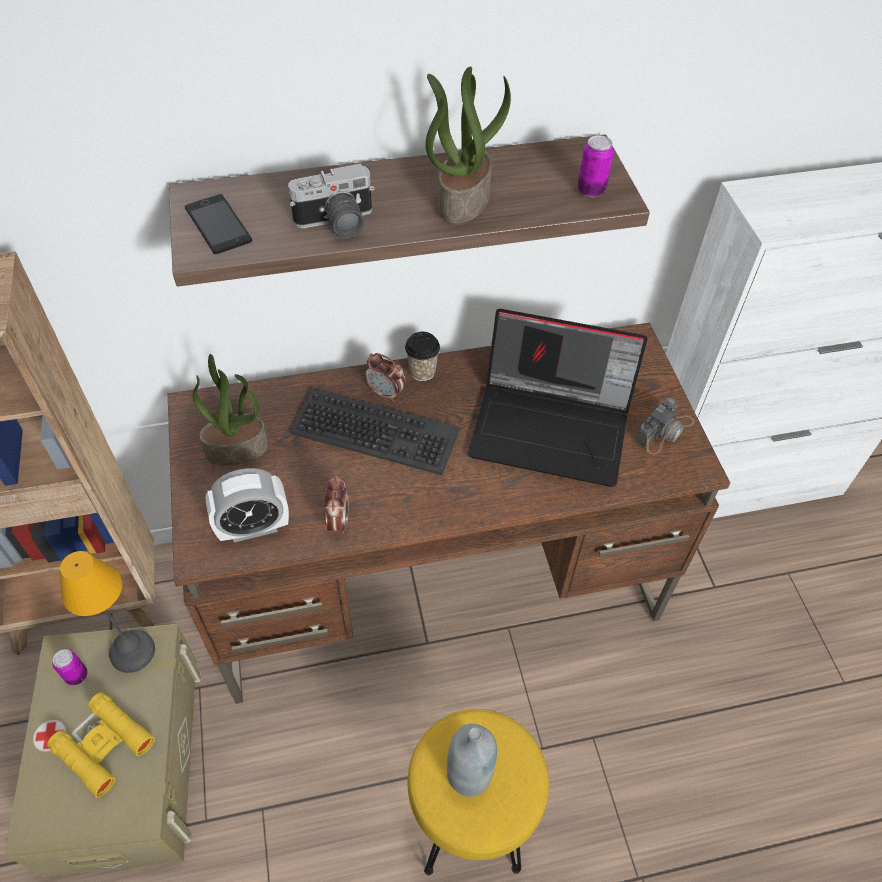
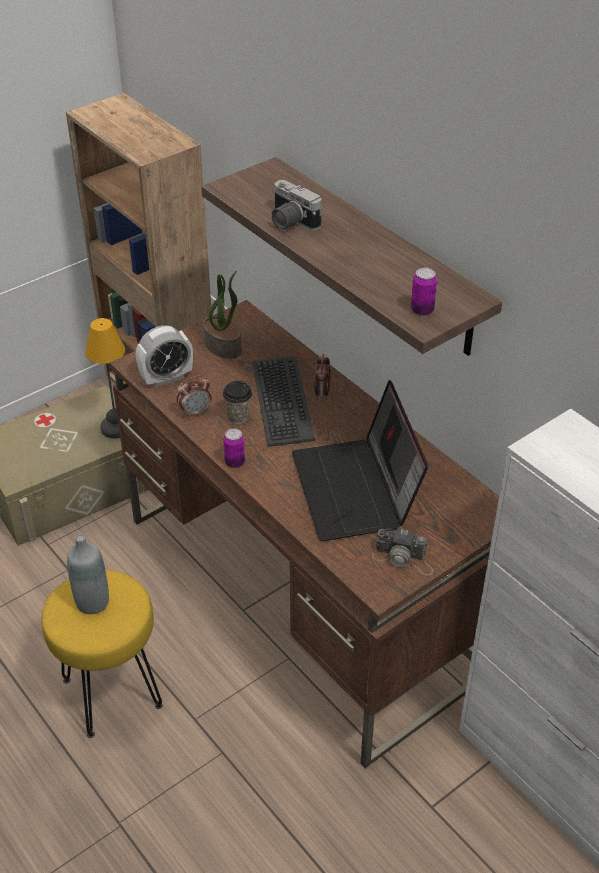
camera: 65 degrees right, 10 degrees down
(76, 675) = (87, 412): can -> can (235, 462)
(104, 746) = (49, 445): yellow binoculars -> none
(218, 225) = (253, 184): phone -> none
(254, 528) = (166, 378): alarm clock -> alarm clock turned 75 degrees counterclockwise
(422, 371) = (357, 404): cup -> cup (238, 416)
(463, 200) = (359, 260): potted plant -> none

